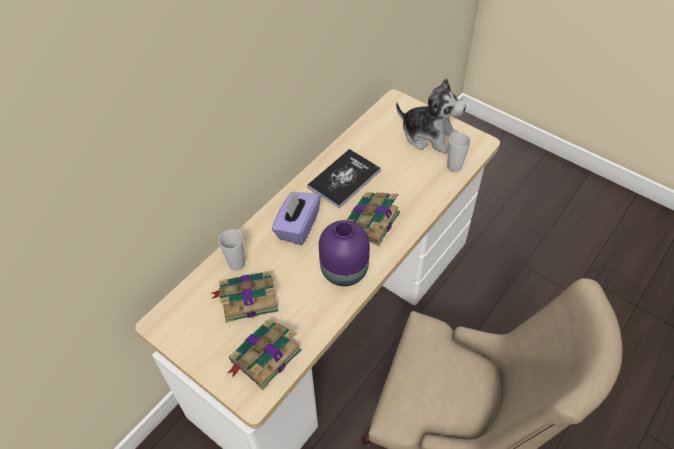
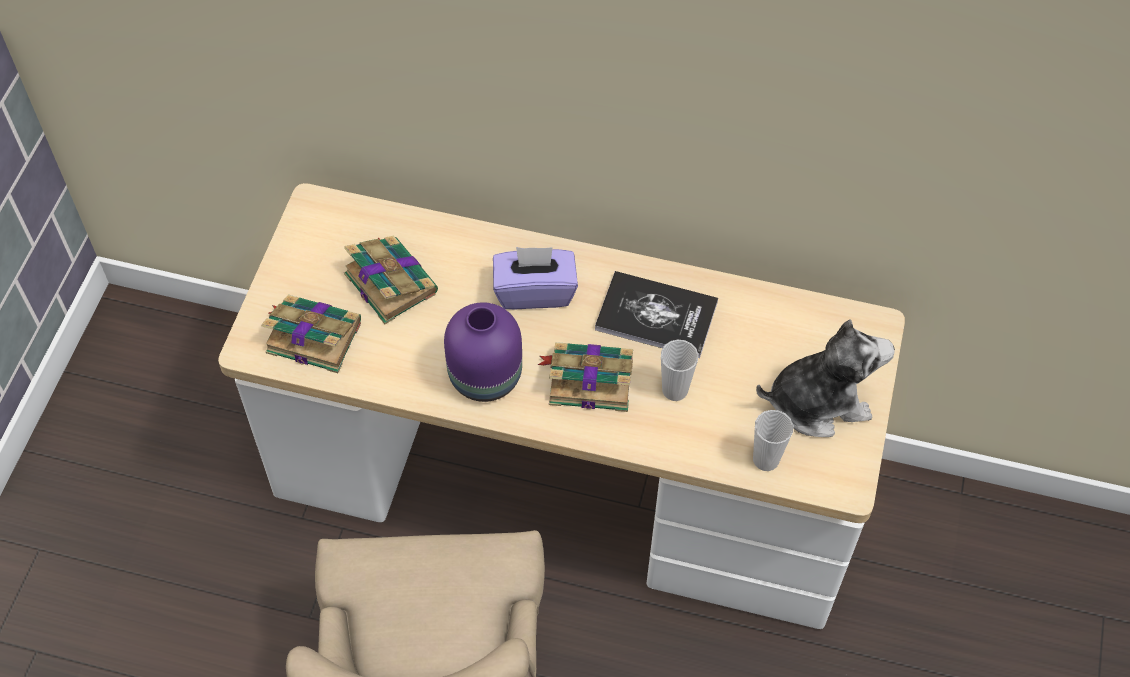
camera: 65 degrees right, 5 degrees up
(236, 264) = (438, 247): cup -> cup (675, 390)
(428, 135) = (818, 401): plush toy -> plush toy turned 105 degrees counterclockwise

